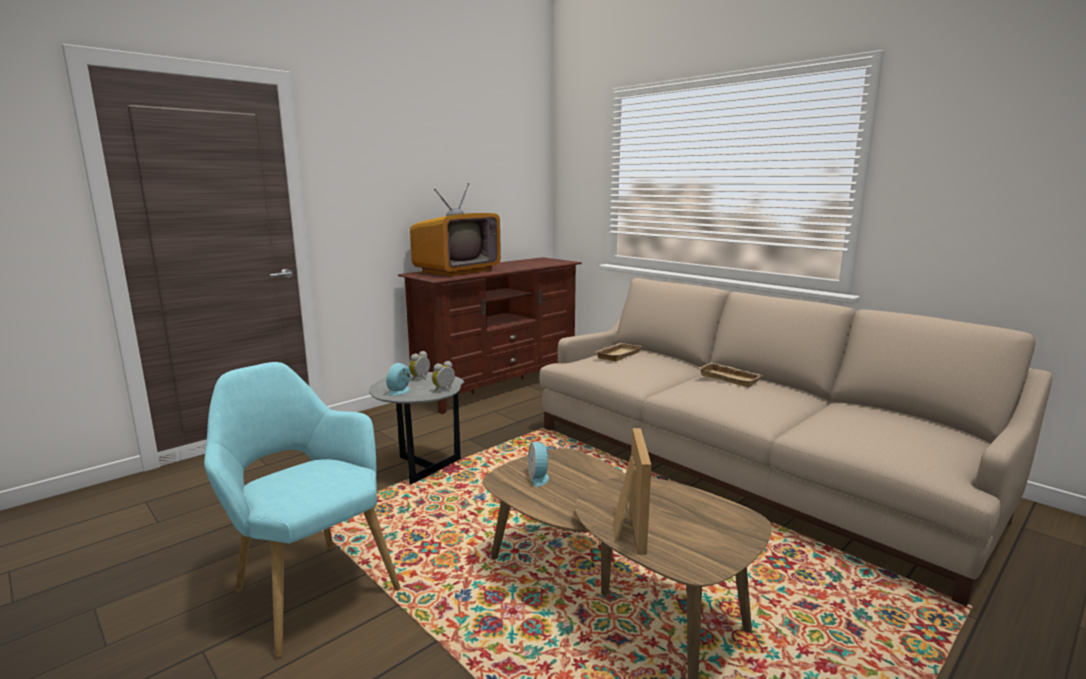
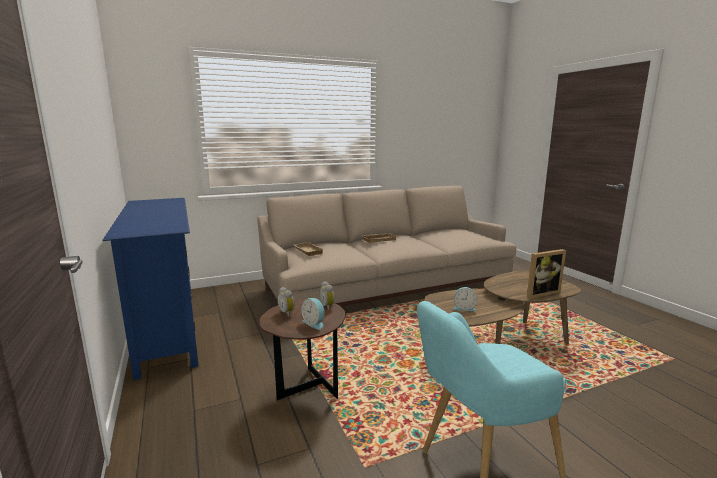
camera: 70 degrees left, 0 degrees up
(421, 467) = (306, 390): grey side table -> brown side table
(457, 271) = (143, 222): television -> none
(498, 385) = (167, 329): brown tv stand -> blue tv stand
(627, 529) = (540, 293): picture frame -> picture frame turned 135 degrees clockwise

